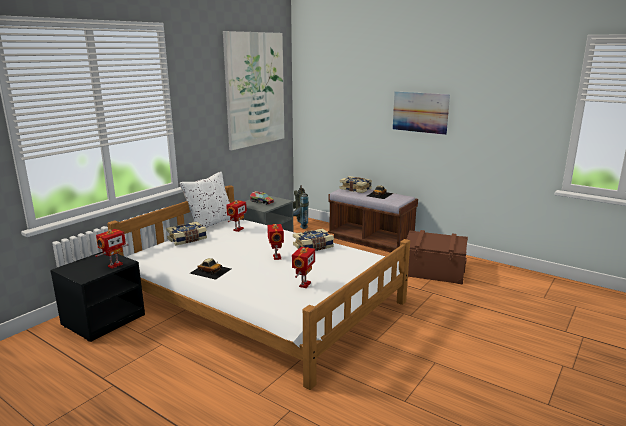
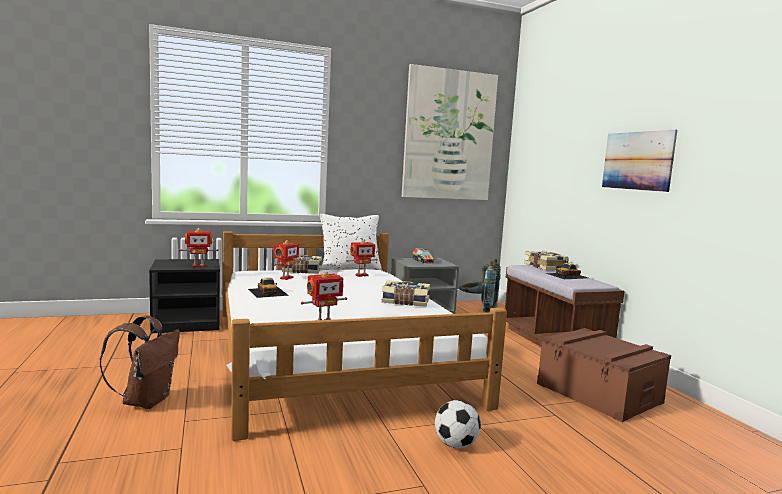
camera: 35 degrees right, 10 degrees down
(205, 394) = (146, 401): none -> brown backpack
(276, 257) = (348, 299): toy robot -> toy robot (285, 278)
(417, 333) = (456, 445): none -> football

